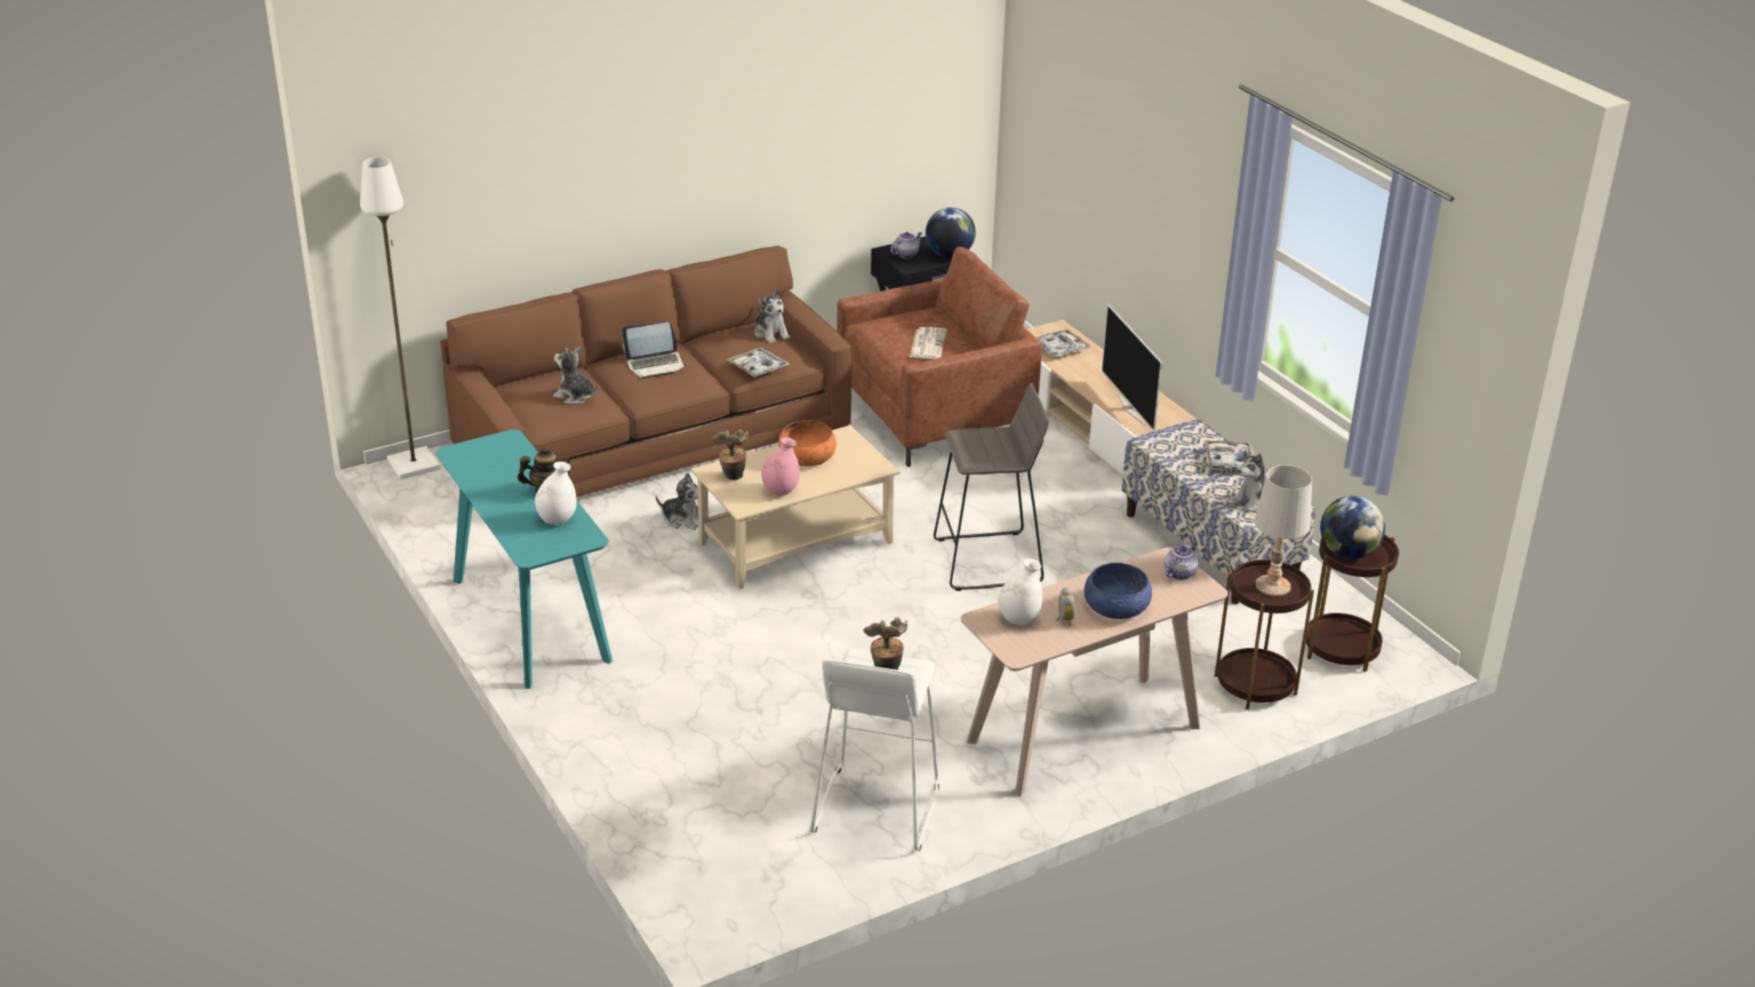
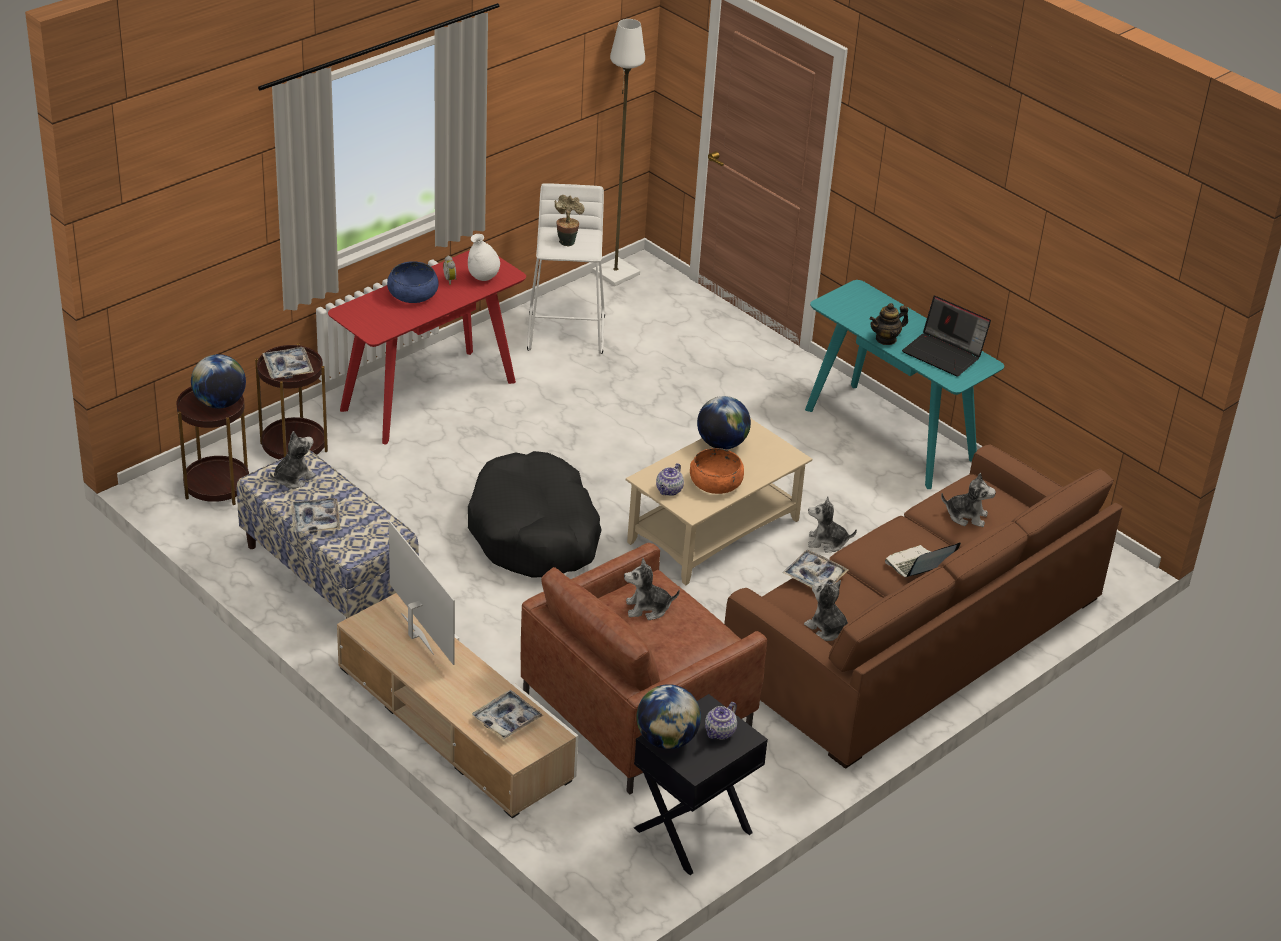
camera: 165 degrees right, 5 degrees up
(414, 464) = (1113, 572): white floor lamp -> white floor lamp (615, 273)
(493, 468) = (944, 354): none -> laptop
(557, 520) = (860, 316): white vase -> none
(732, 477) = (770, 452): potted plant -> none
(780, 491) = (721, 444): pink vase -> globe
(927, 344) = (647, 608): newspaper -> plush toy
(988, 562) = (534, 533): grey stool -> black dog bed
(1084, 735) = (428, 395): beige console table -> red console table
(1179, 573) = (365, 323): teapot -> teapot (669, 490)
(1272, 586) = (288, 368): white table lamp -> tray

